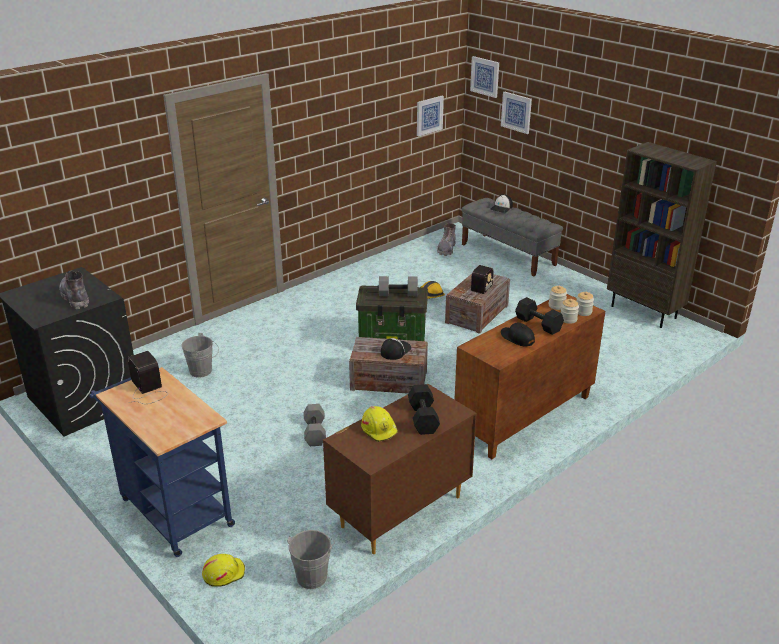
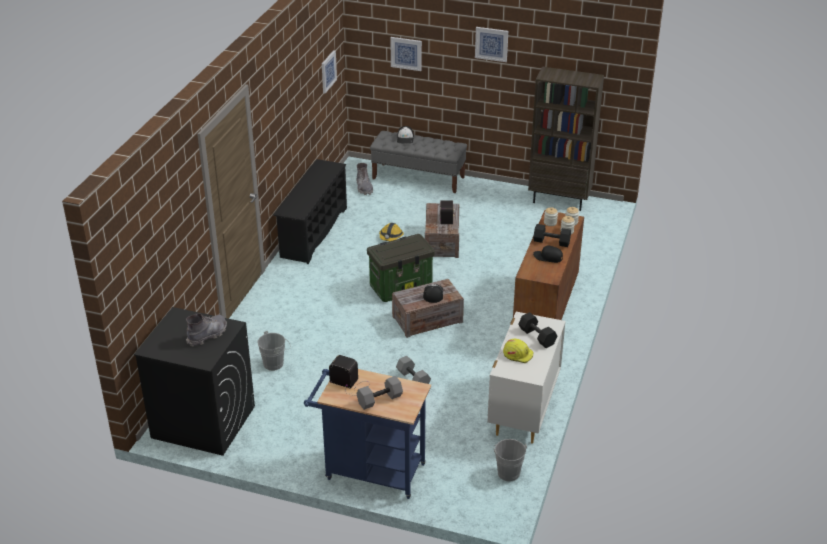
camera: 30 degrees left, 5 degrees up
(75, 298) = (207, 335): grey boot -> grey boot turned 105 degrees clockwise
(223, 573) = (450, 495): yellow hard hat -> none
(360, 272) = (313, 232): none -> black shoe rack
(398, 293) = (404, 245): grey dumbbell -> grey dumbbell (379, 399)
(399, 511) = (523, 410): brown dresser -> white dresser
(485, 76) = (367, 25): picture -> picture (491, 44)

